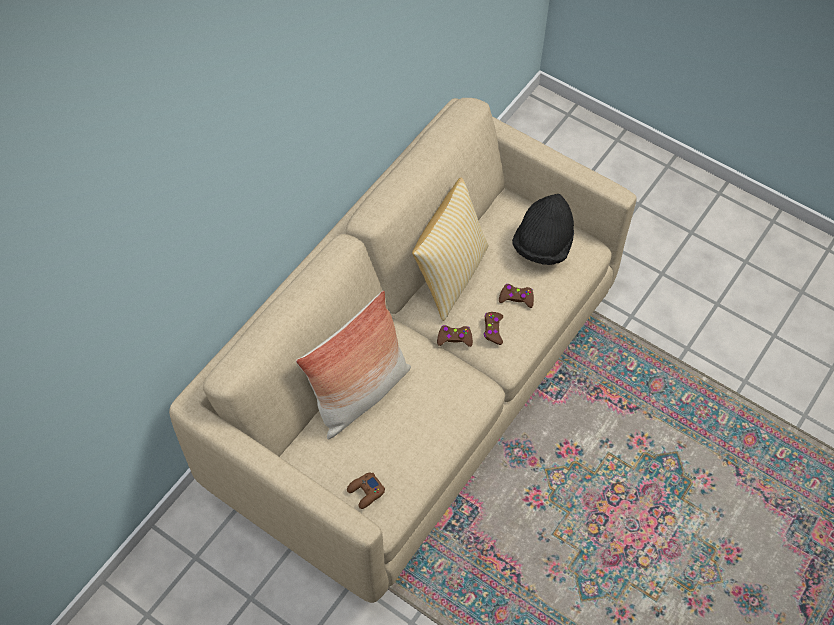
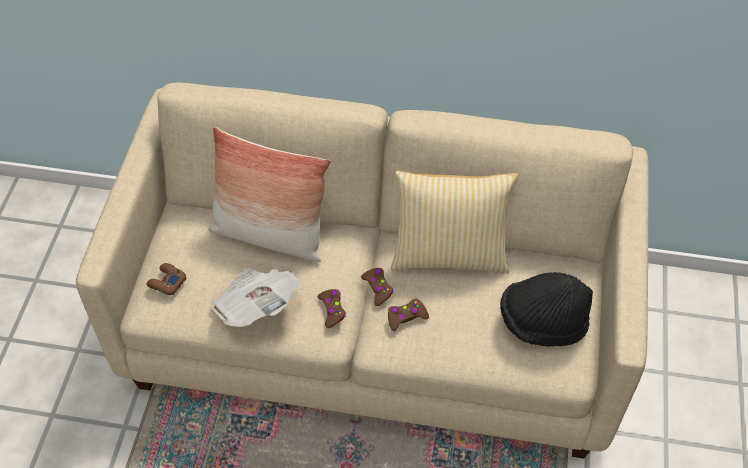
camera: 65 degrees right, 5 degrees down
(430, 430) = (257, 306): none -> newspaper
(516, 298) = (458, 322): brown game controller -> brown game controller (332, 310)

